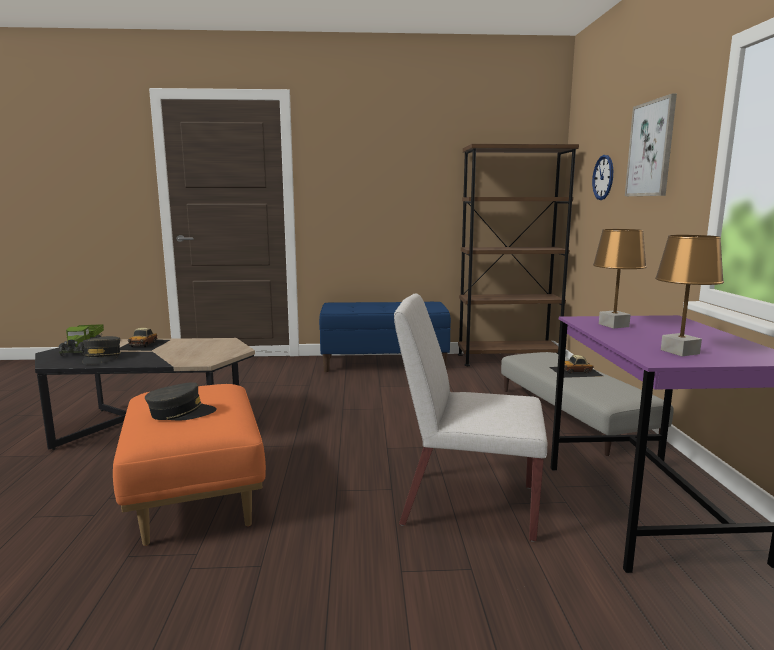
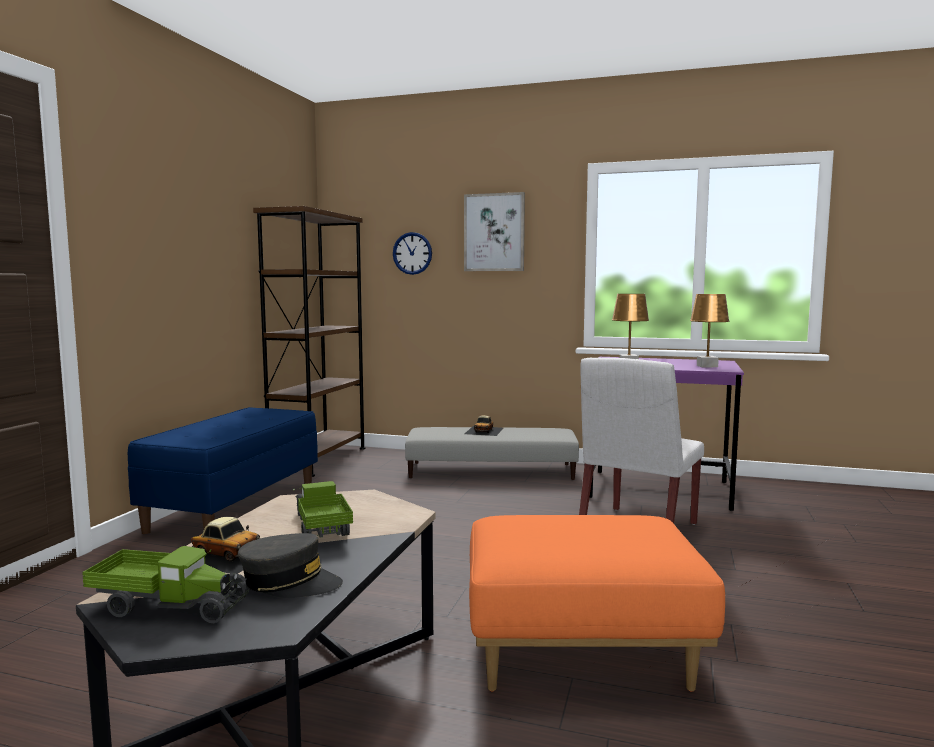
camera: 70 degrees left, 5 degrees down
(178, 351) = (321, 528): none -> toy truck
(181, 413) = (609, 535): grey cap -> none

